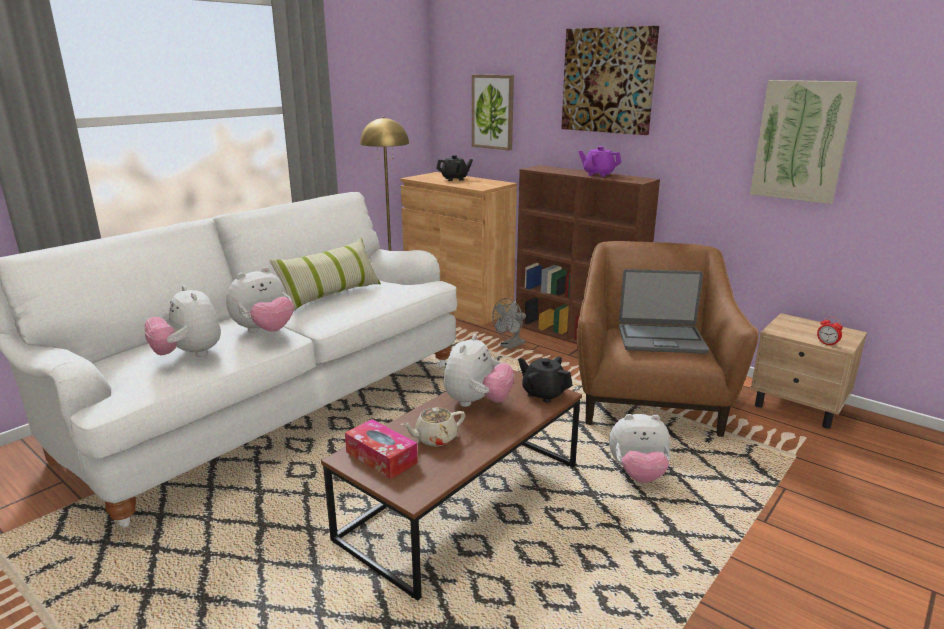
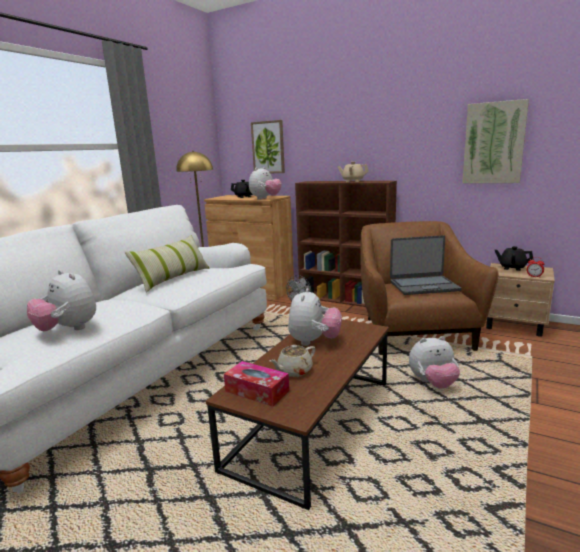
camera: 10 degrees left, 5 degrees down
(264, 331) = (129, 307): plush toy -> plush toy (265, 199)
(543, 394) = (361, 330): black teapot -> black teapot (512, 268)
(598, 174) = (352, 181): purple teapot -> beige teapot
(608, 81) = (353, 116): picture -> none

